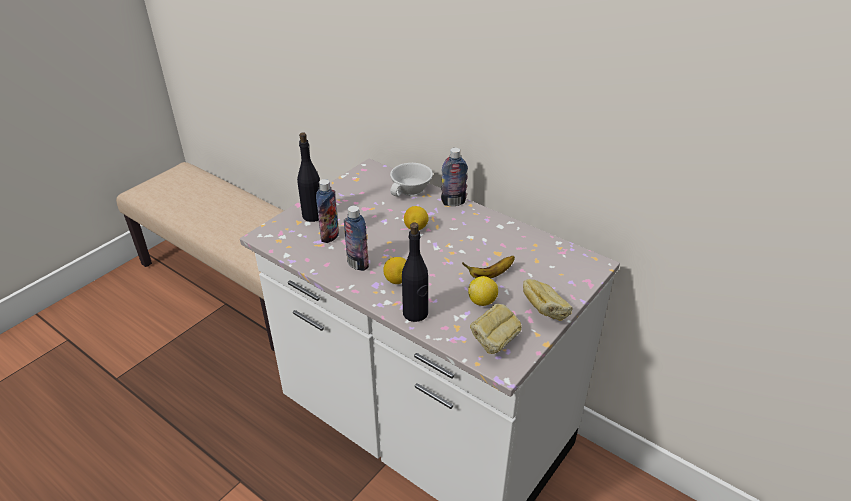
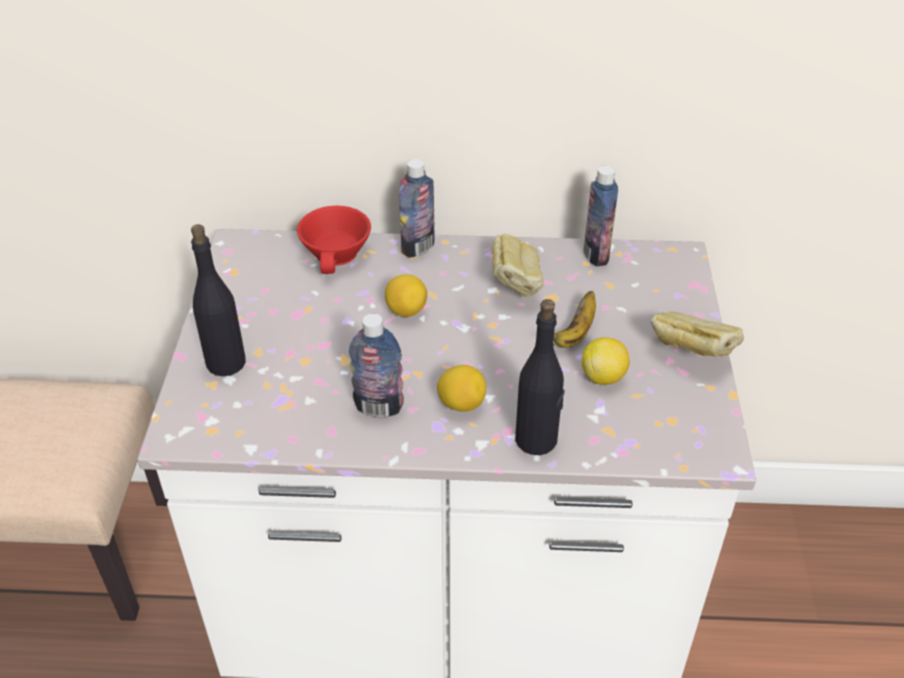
camera: 35 degrees left, 5 degrees up
(330, 236) = (289, 383): bottle -> bottle (596, 254)
(411, 190) = (338, 254): white cup -> red cup
(494, 343) = (675, 427): bread -> bread (516, 286)

